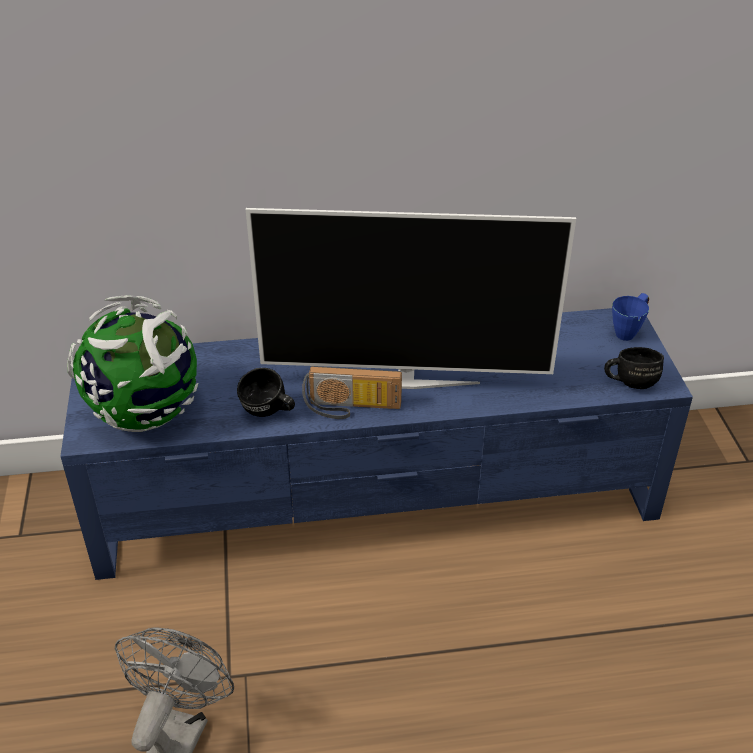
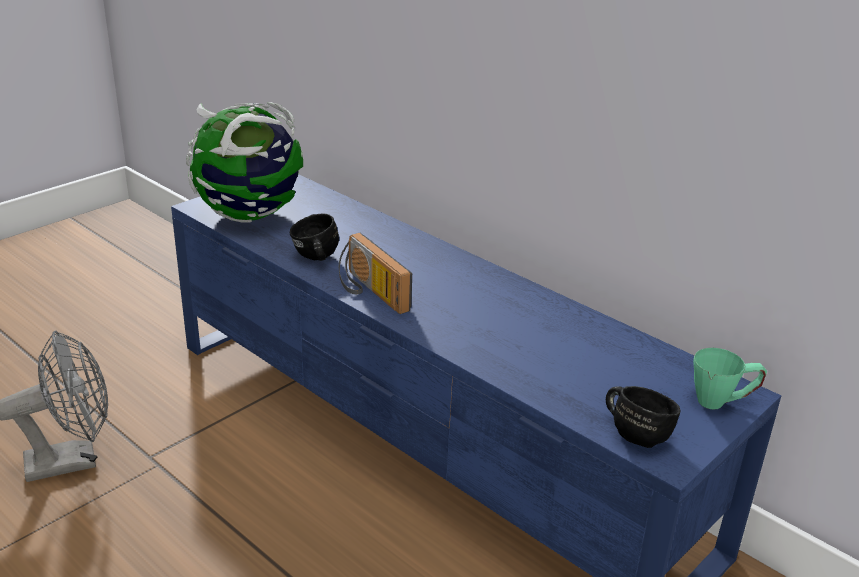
camera: 50 degrees right, 10 degrees down
(405, 379) = (444, 302): television -> none
(629, 331) = (722, 402): blue mug -> green mug

